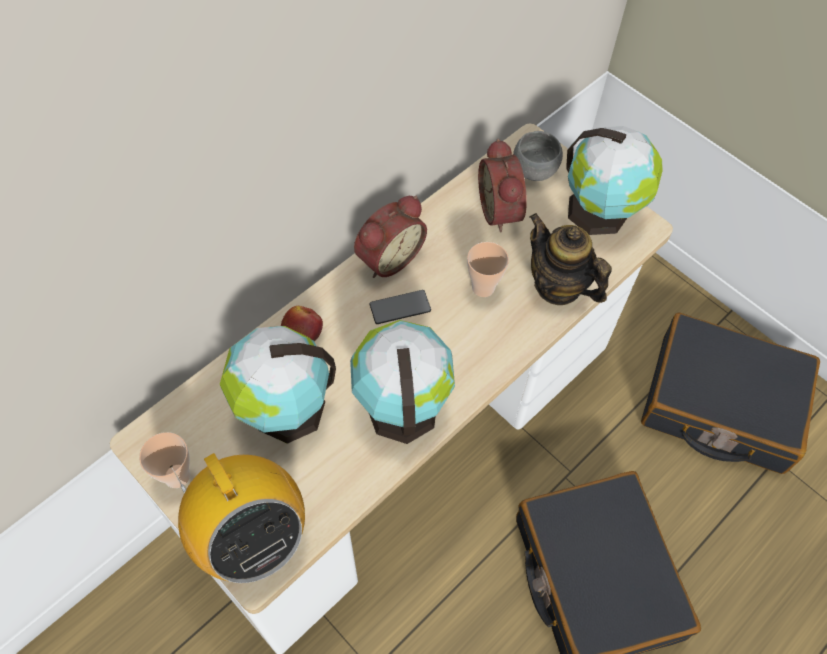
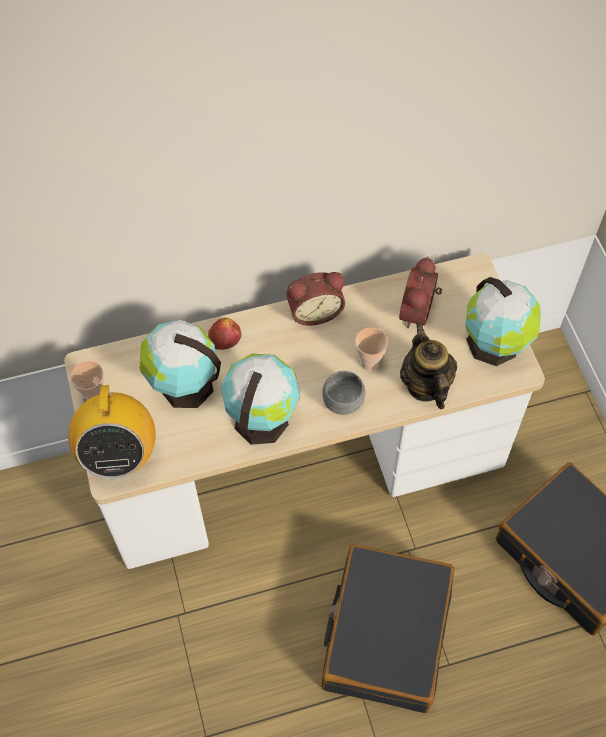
camera: 30 degrees right, 0 degrees up
(400, 308) = (301, 351): phone -> none
(534, 170) = (464, 291): grey bowl -> grey bowl (343, 401)

